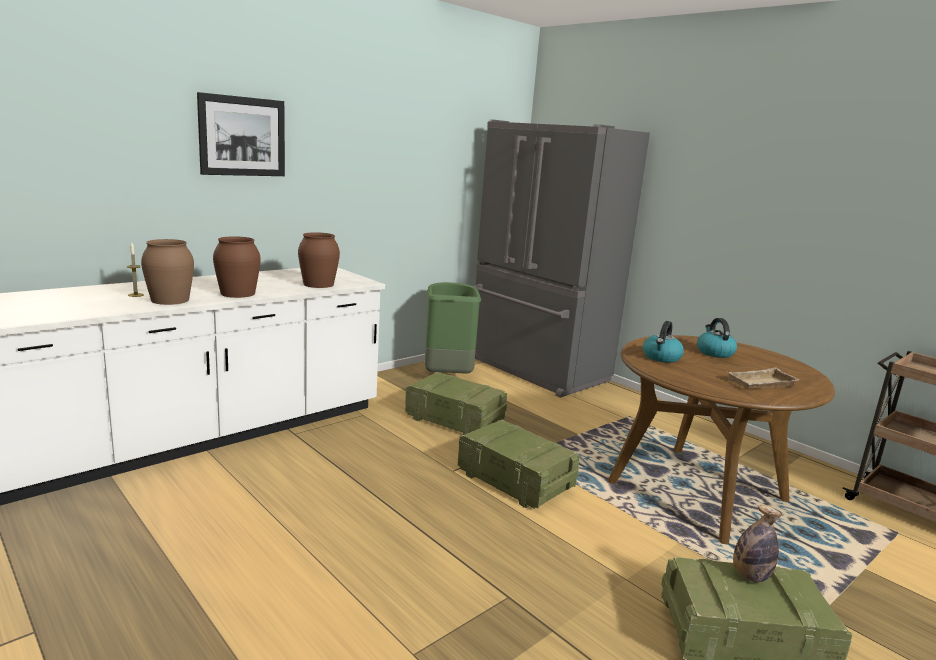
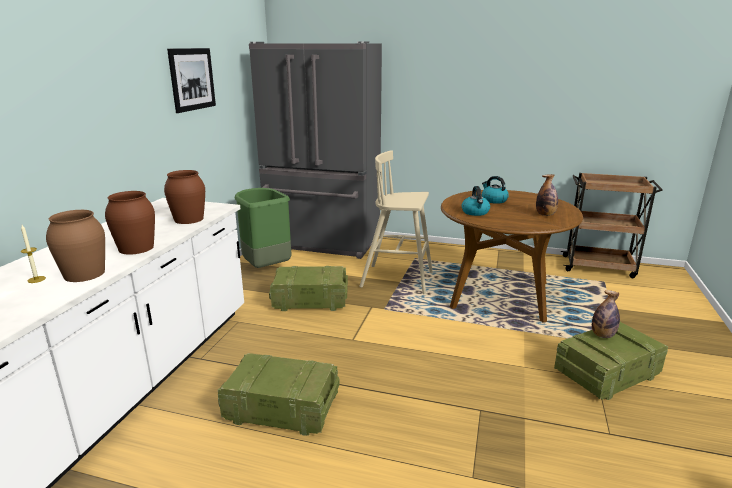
camera: 30 degrees left, 5 degrees up
(242, 136) = (68, 86): picture -> picture (192, 79)
(516, 481) = (400, 330): crate -> crate (283, 409)
(580, 431) = (398, 279): none -> beige stool
(761, 384) = (545, 215): beige tray -> bottle

